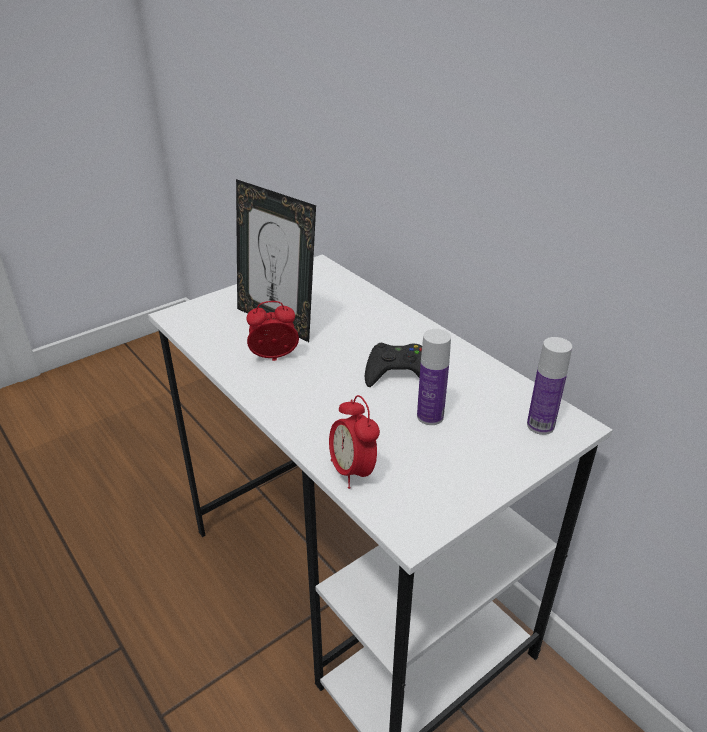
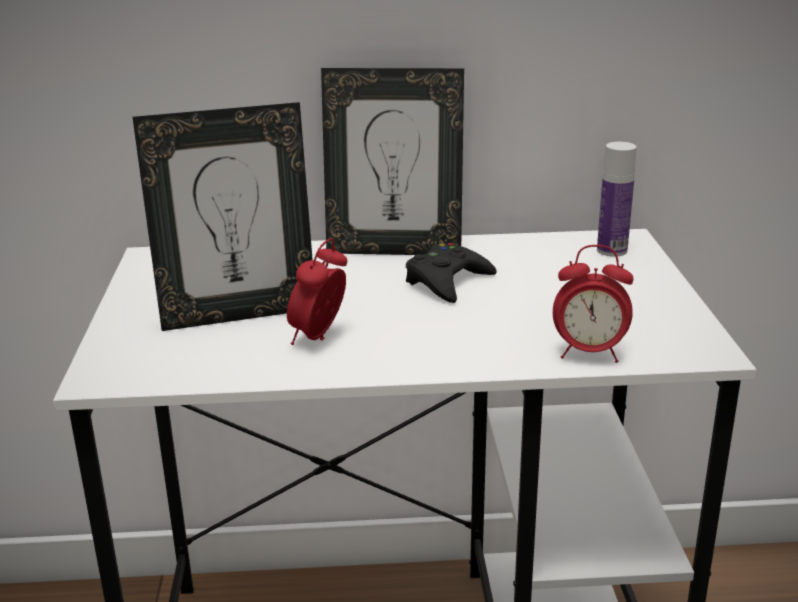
camera: 55 degrees left, 10 degrees down
(421, 334) = (394, 250): none -> picture frame
(430, 416) = (542, 290): bottle -> none

